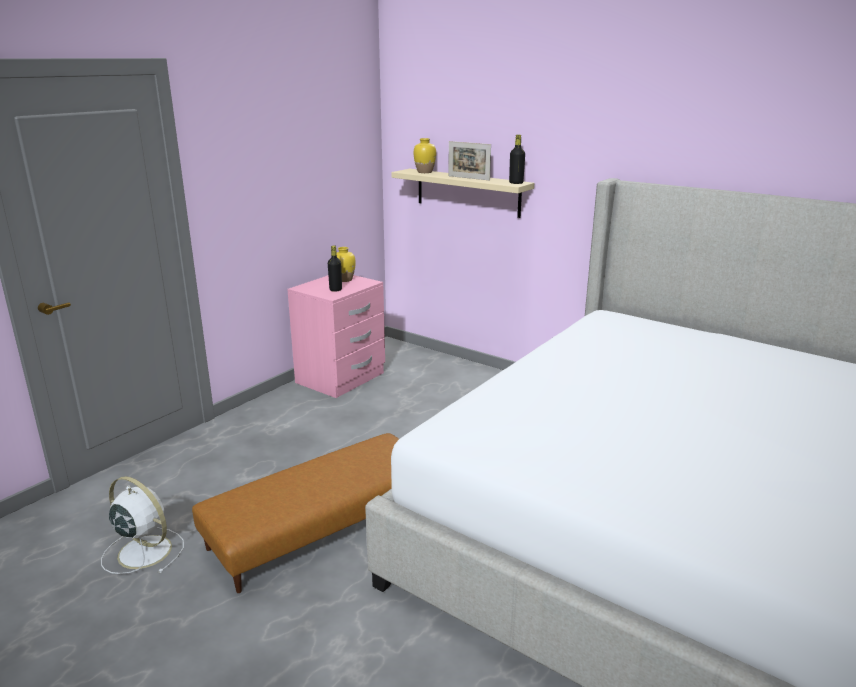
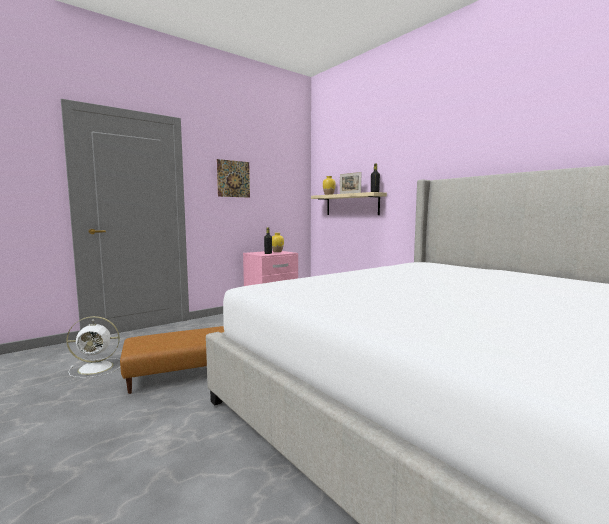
camera: 15 degrees right, 15 degrees down
(143, 551) = (97, 367): white fan -> white fan turned 120 degrees clockwise
(262, 159) = (233, 179): none -> picture

